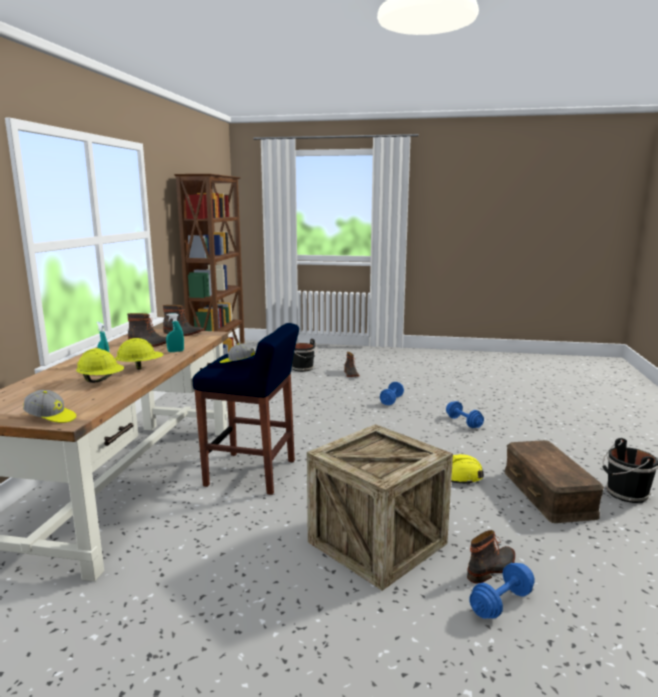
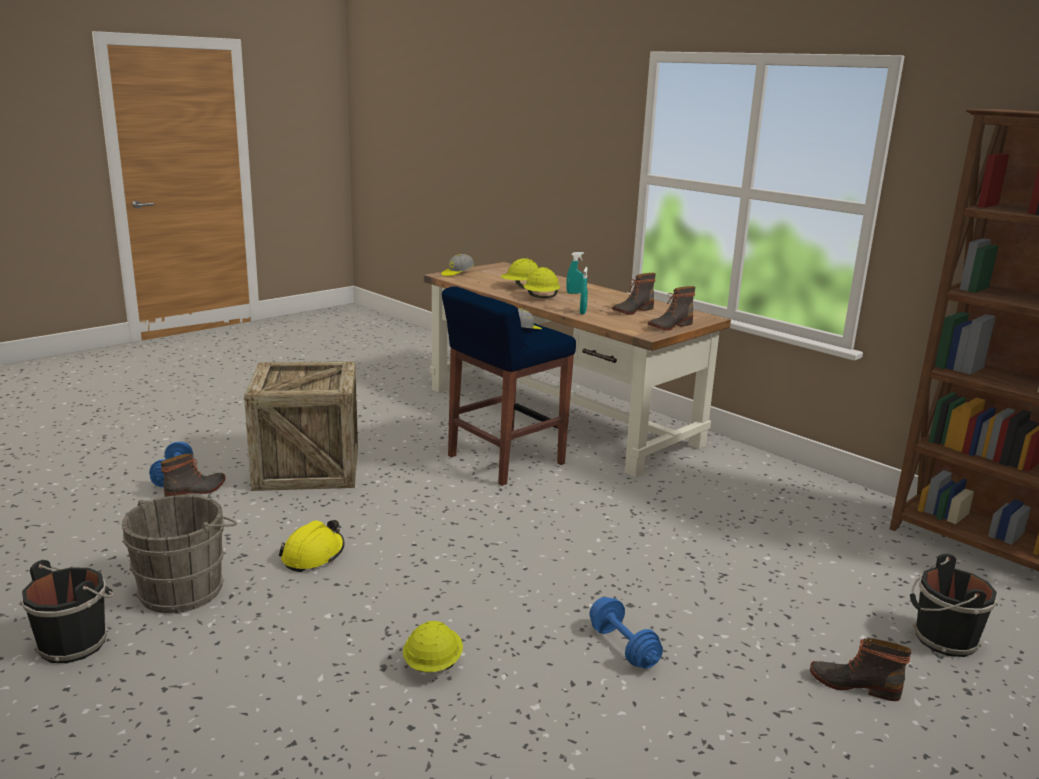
camera: 125 degrees right, 5 degrees up
(463, 422) = (432, 664): blue dumbbell -> yellow hard hat
(492, 569) = (196, 491): boot -> boot turned 135 degrees counterclockwise
(549, 493) = (186, 588): brown storage box -> grey bucket

